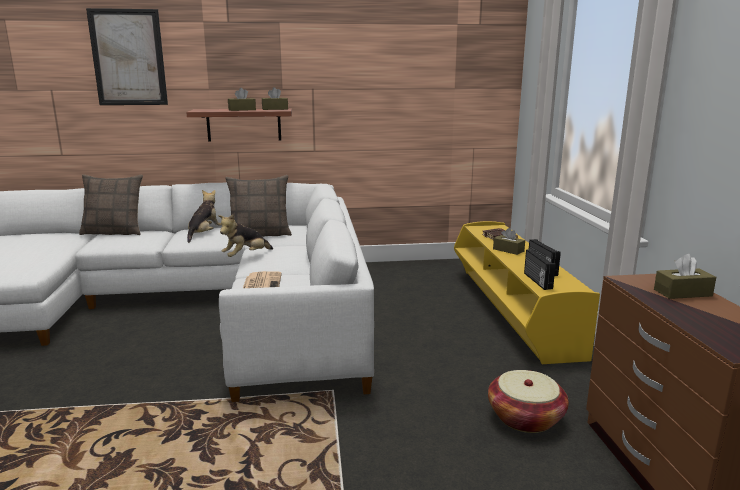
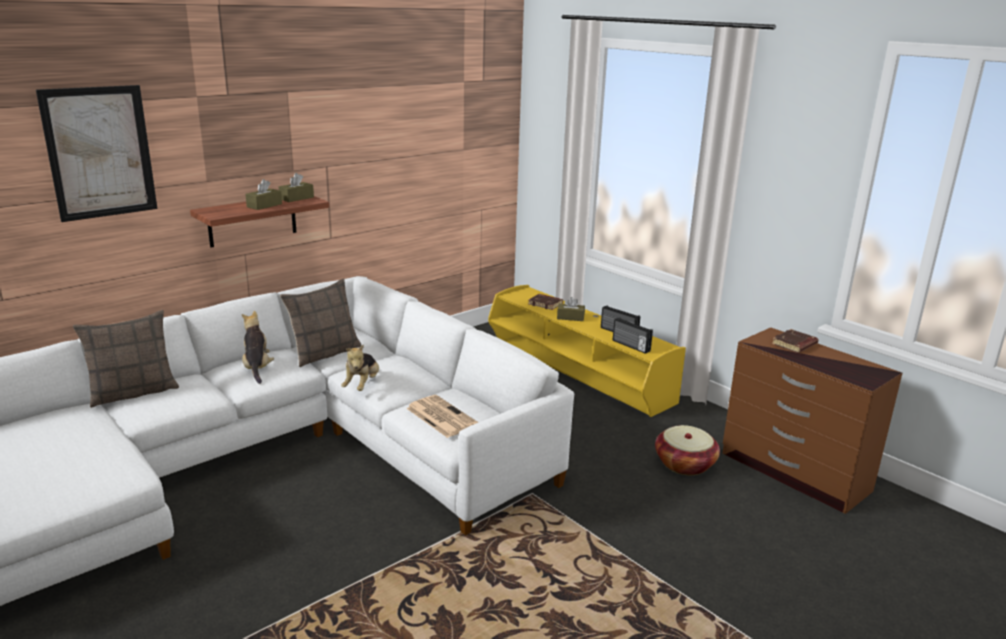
camera: 35 degrees left, 5 degrees up
(682, 293) = (794, 345): brown tissue box -> brown book

